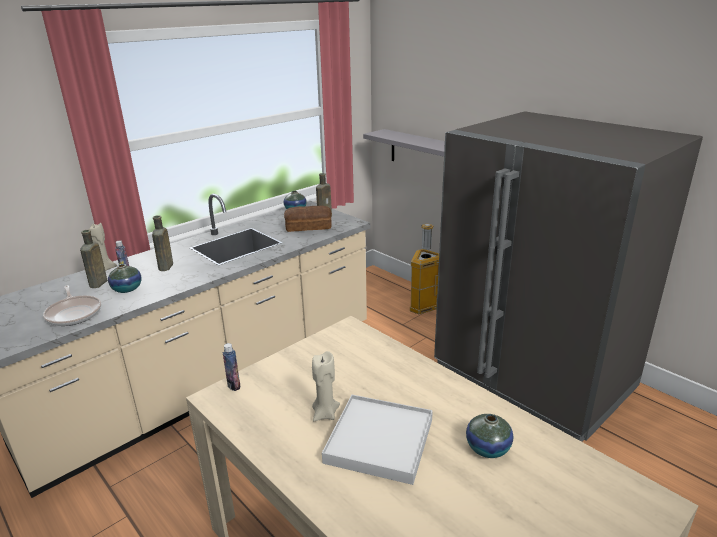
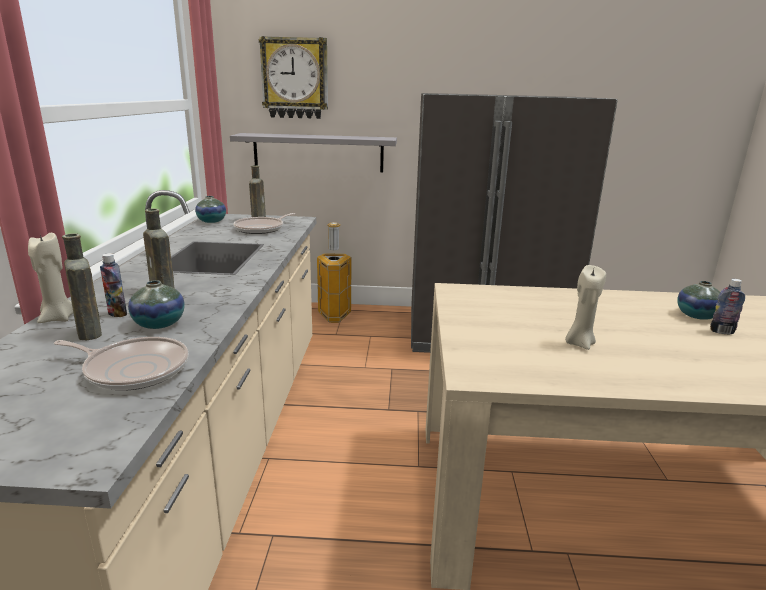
camera: 45 degrees left, 5 degrees down
(234, 385) = (467, 360): bottle -> bottle (722, 331)
(309, 226) = (261, 229): bread -> frying pan
(379, 441) = (647, 340): white tray -> none
(424, 86) = (295, 78): none -> wall clock

